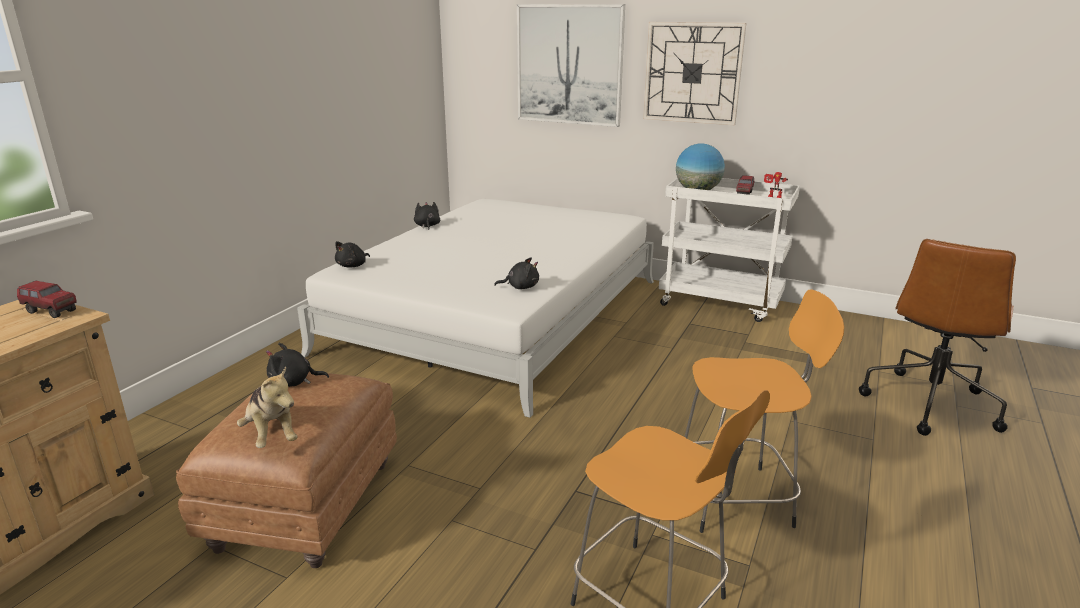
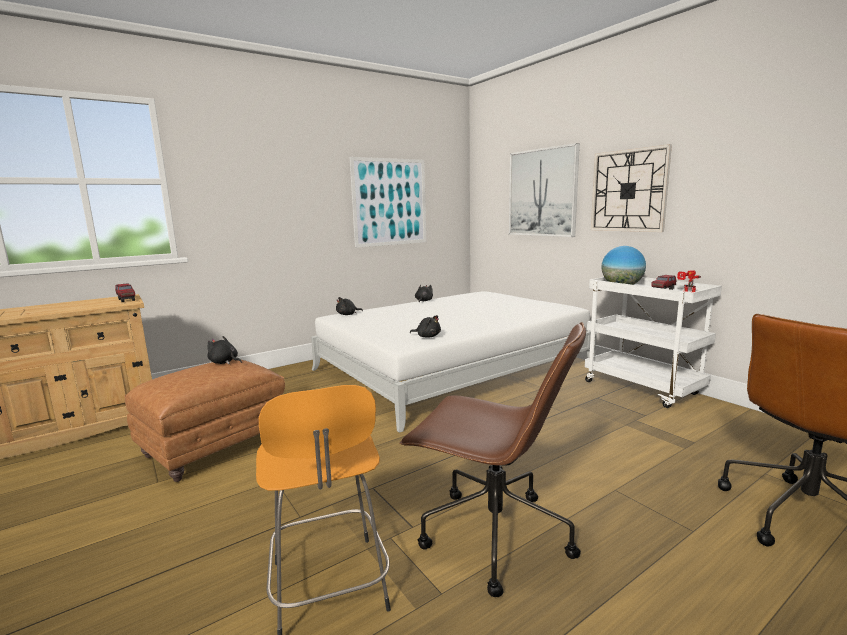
camera: 30 degrees right, 10 degrees down
(272, 435) = (169, 383): plush toy -> none
(354, 78) = (390, 202): none -> picture
(737, 498) = (492, 535): orange stool -> brown office chair

